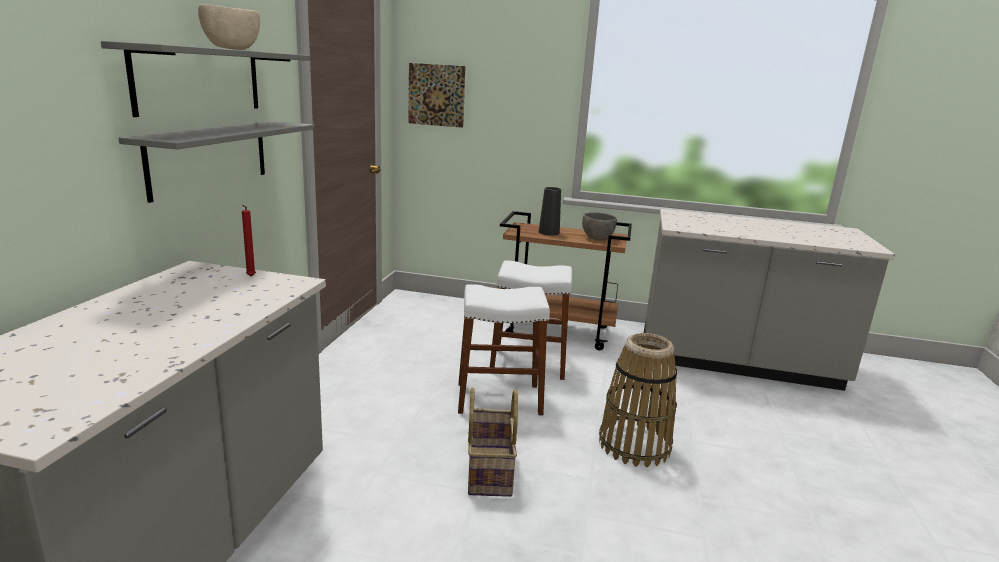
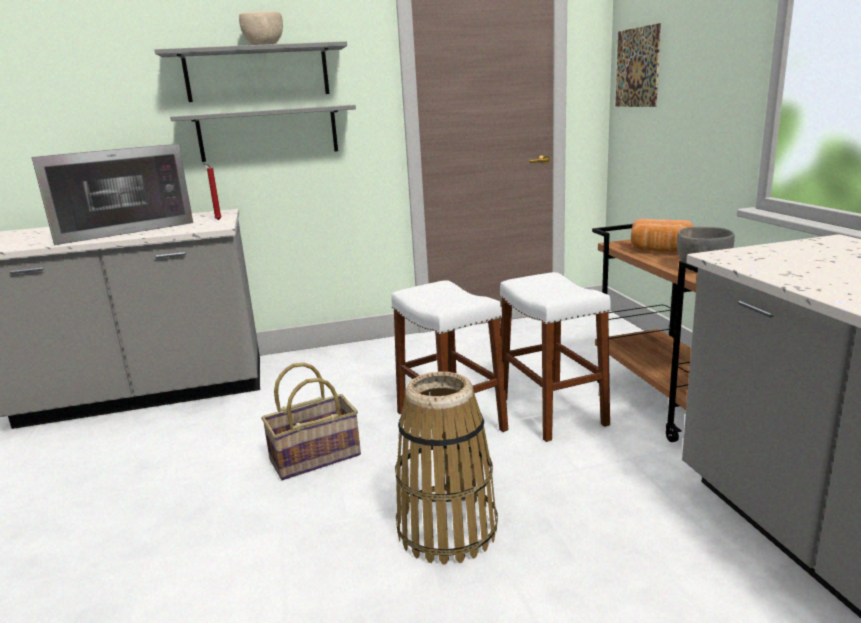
camera: 65 degrees right, 0 degrees up
(156, 320) = (121, 229): none -> microwave
(549, 232) = (659, 251): black vase -> bread

